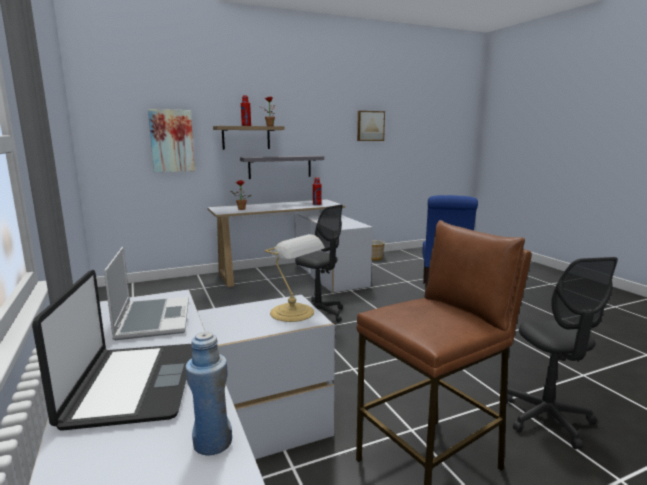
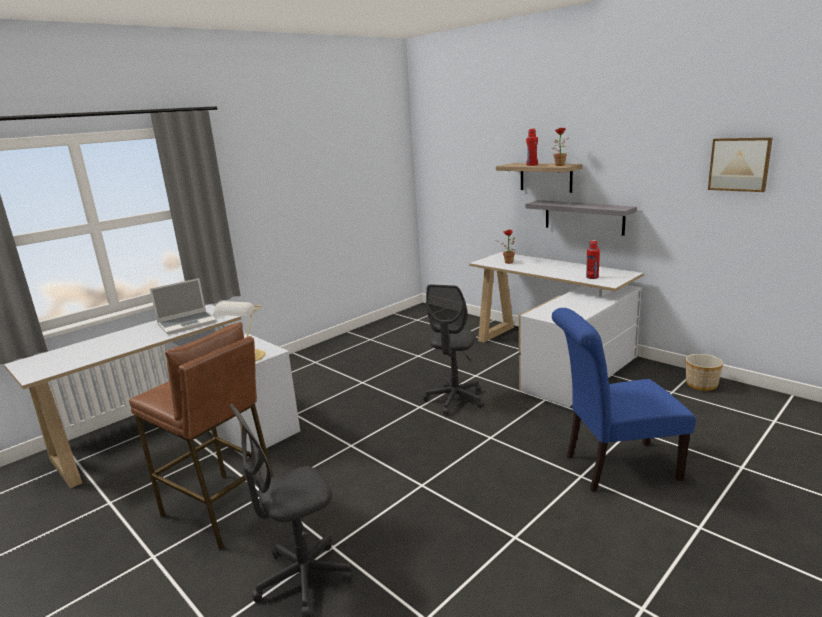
camera: 70 degrees right, 5 degrees up
(131, 385) = (111, 342): laptop -> none
(172, 141) = (477, 178): picture -> none
(212, 443) = (58, 368): blue bottle -> none

